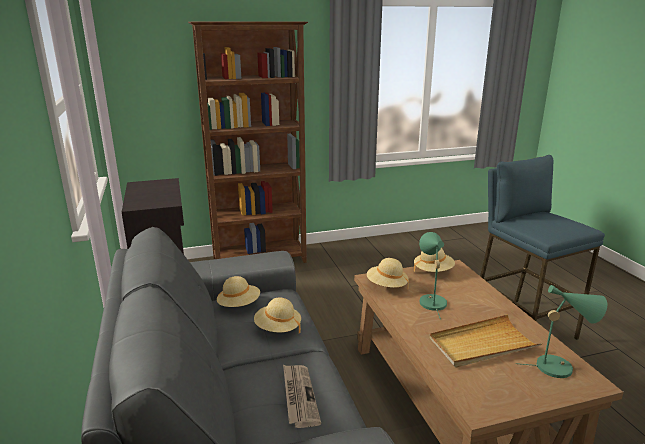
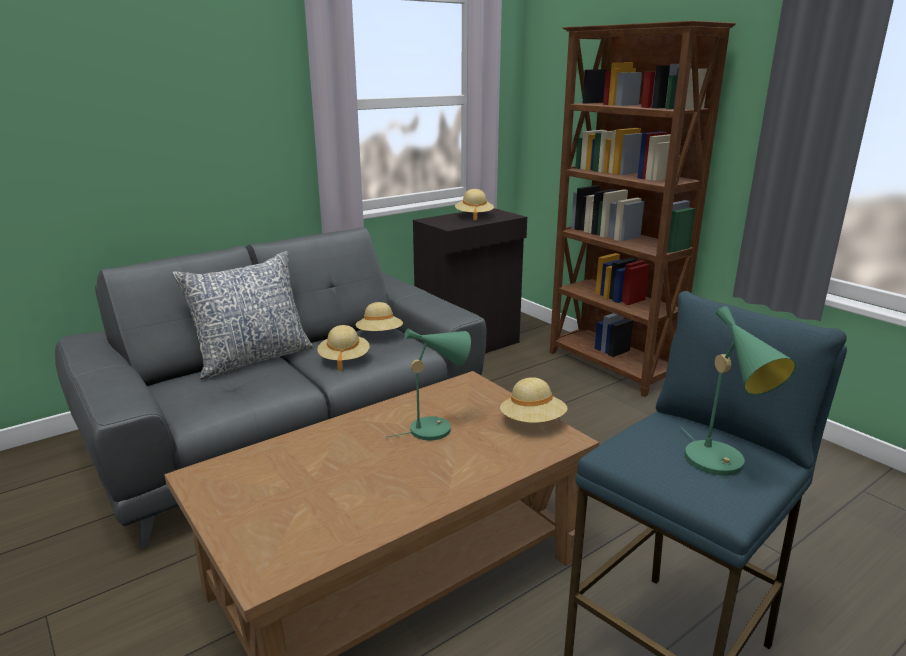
camera: 70 degrees right, 0 degrees up
(233, 381) = (252, 358): none -> pillow
(299, 396) = (233, 388): newspaper -> none
(386, 286) = (457, 393): beige hat -> beige hat (474, 216)
(482, 344) = (337, 474): beige tray -> none
(559, 367) = (298, 543): green table lamp -> green table lamp (721, 464)

